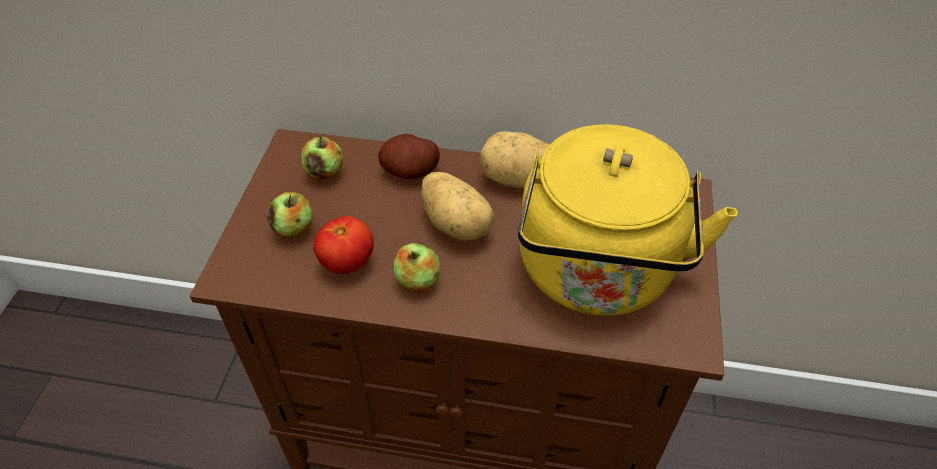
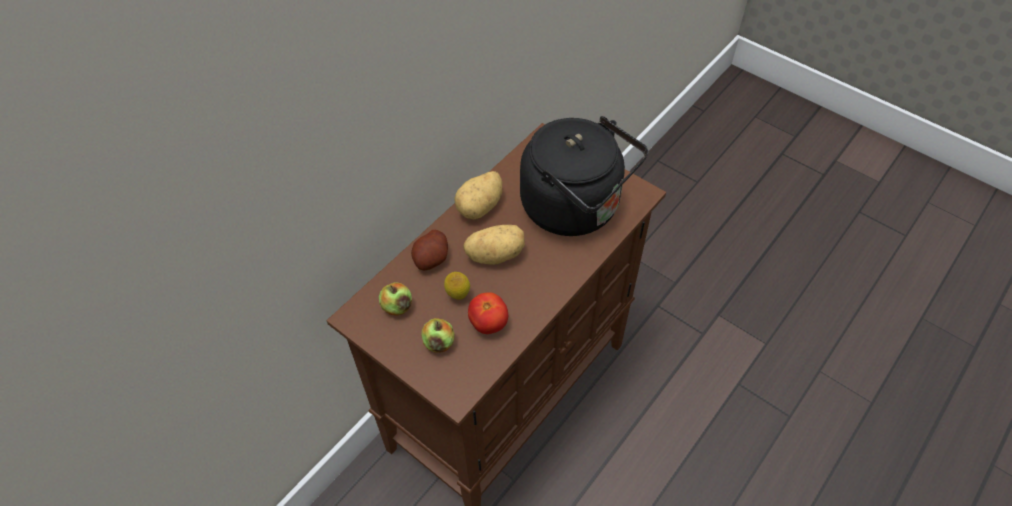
camera: 60 degrees left, 5 degrees up
(372, 216) = (458, 295): none -> lemon
(418, 280) = (526, 292): apple -> none
(596, 275) = (576, 208): yellow kettle -> black kettle

